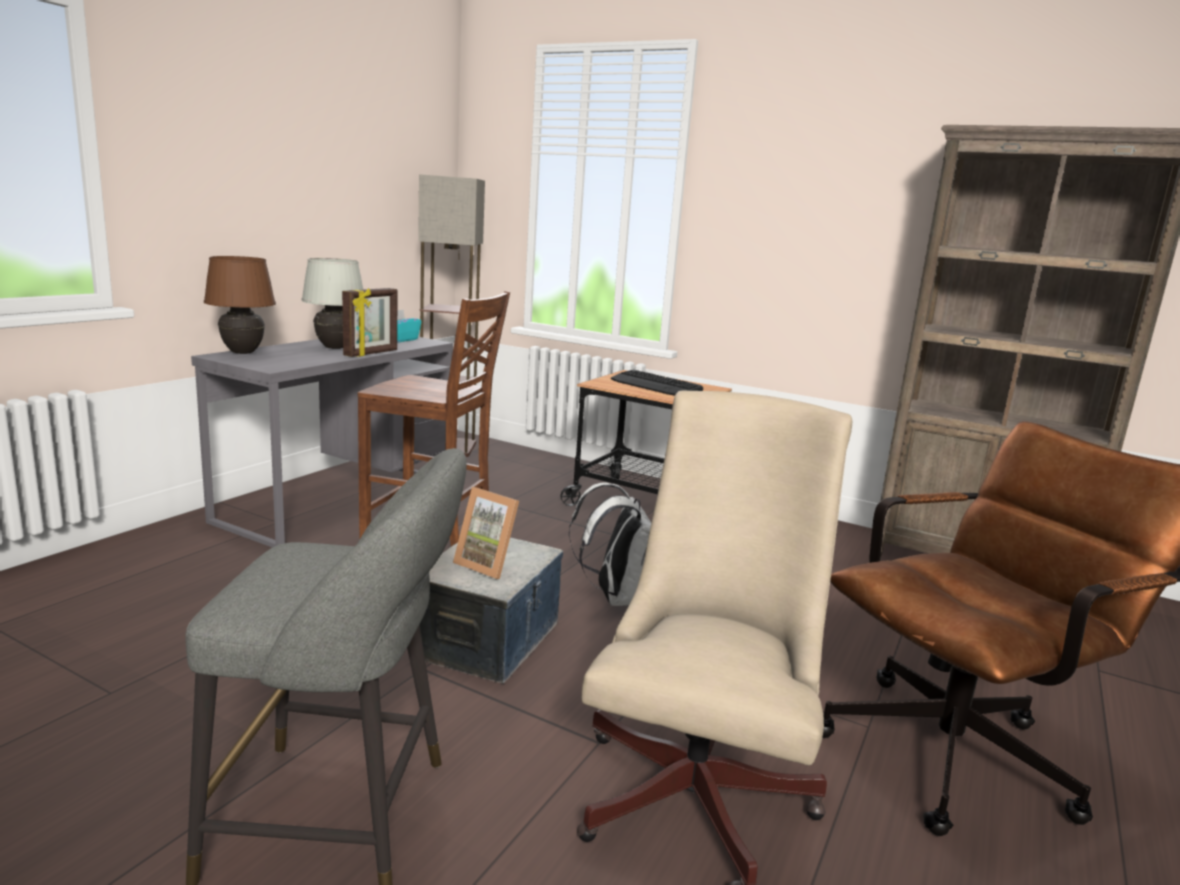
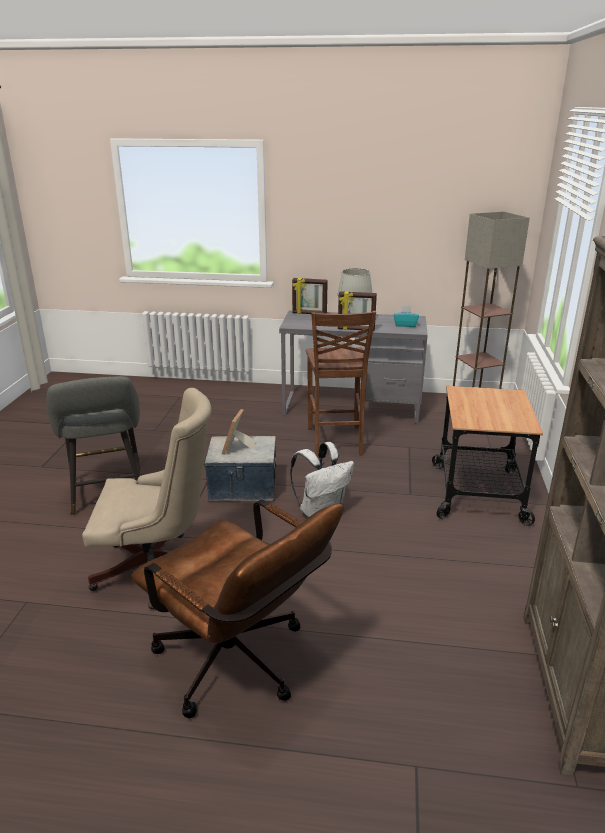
camera: 70 degrees right, 10 degrees up
(242, 353) = (309, 314): brown table lamp -> picture frame
(656, 385) = (491, 407): keyboard -> none

